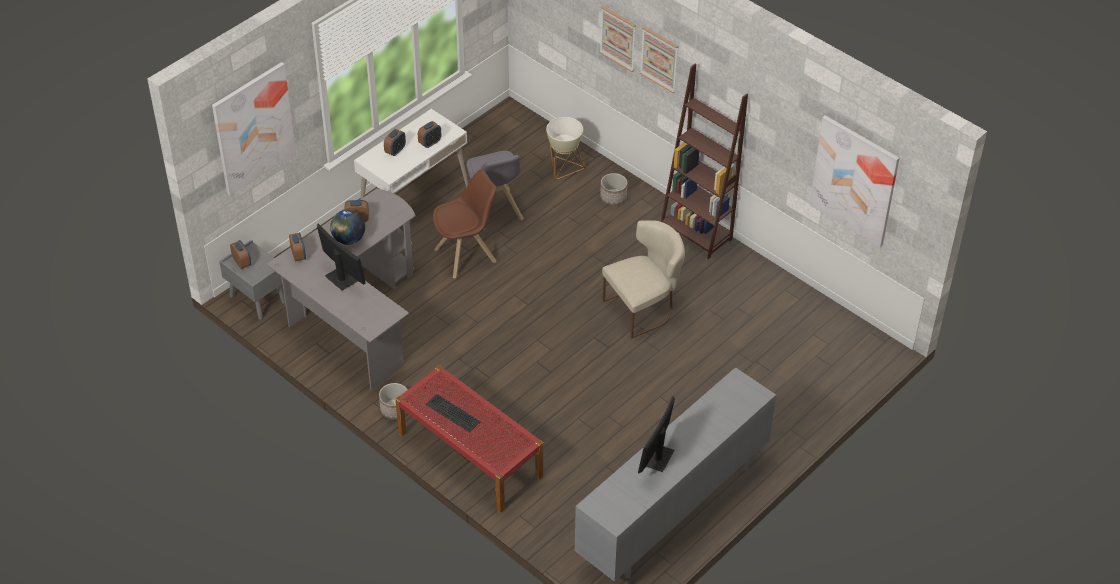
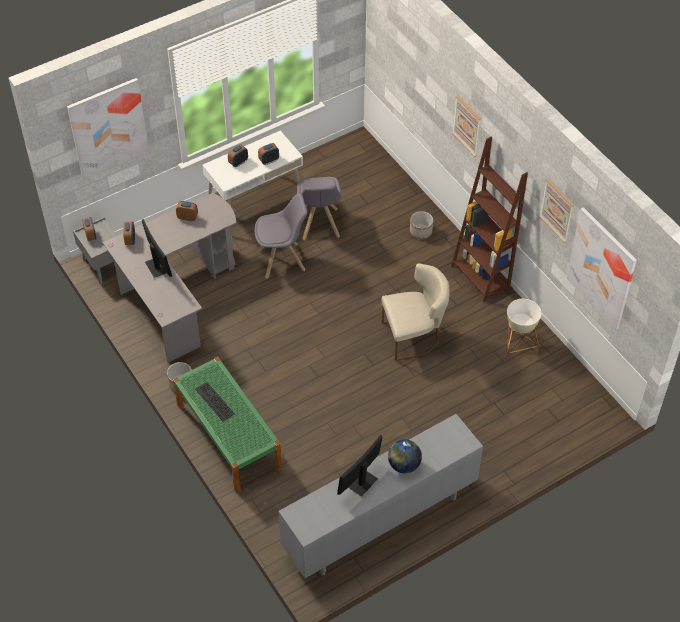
camera: 15 degrees right, 5 degrees up
(348, 239) = (175, 233): globe -> globe (404, 465)
(466, 256) = (282, 260): brown chair -> grey chair
(469, 455) = (228, 436): red bench -> green bench
(564, 168) = (388, 197): planter -> planter (519, 342)
(618, 38) = (439, 100): picture -> picture (557, 210)

